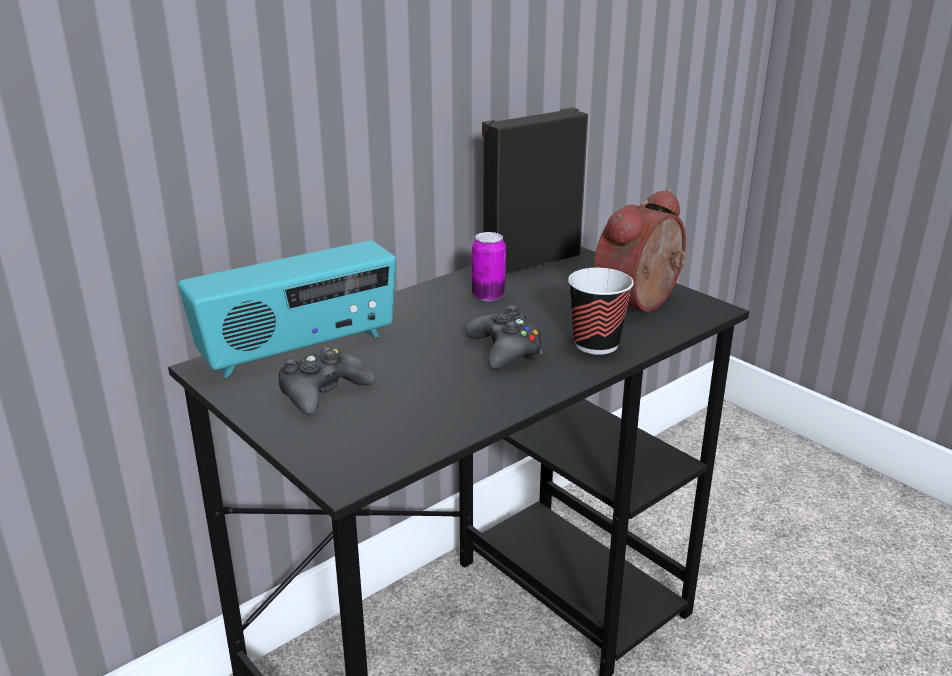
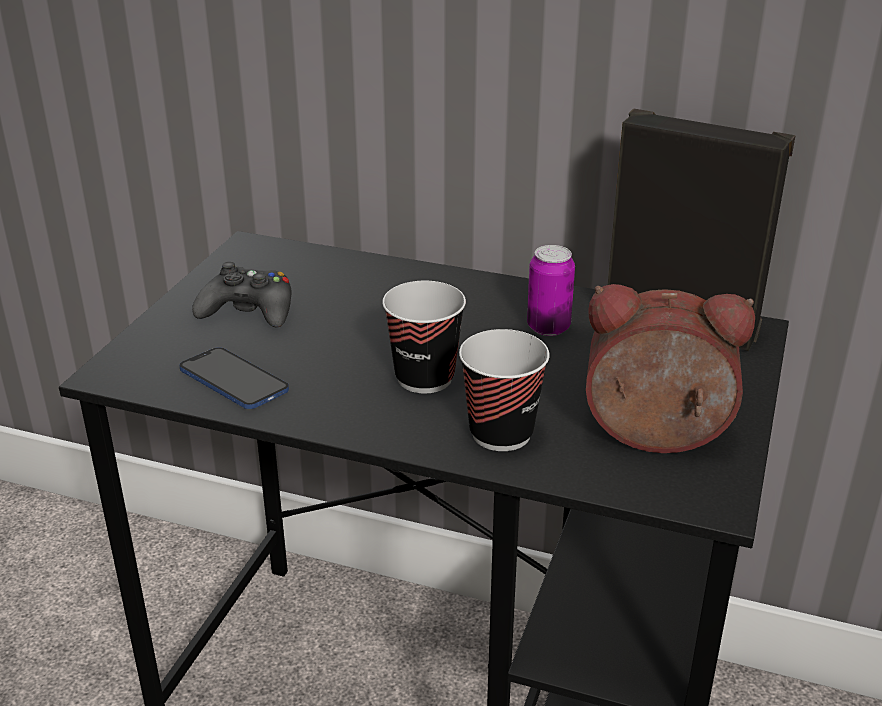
camera: 60 degrees right, 5 degrees up
(299, 350) = (316, 272): radio -> none
(427, 422) = (234, 381): none -> phone
(505, 350) = (424, 378): black game controller -> cup

